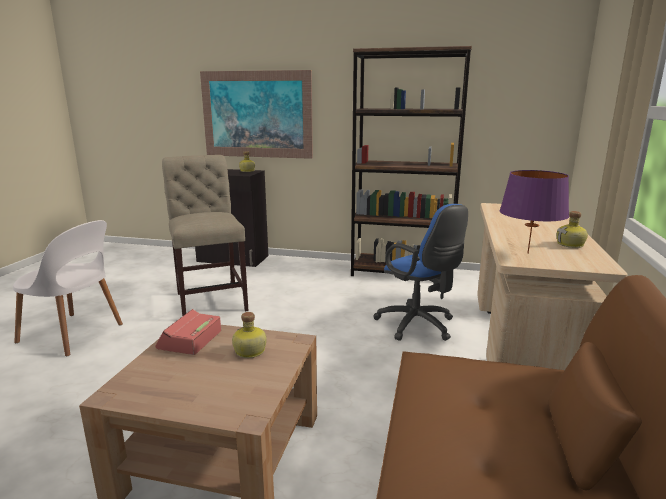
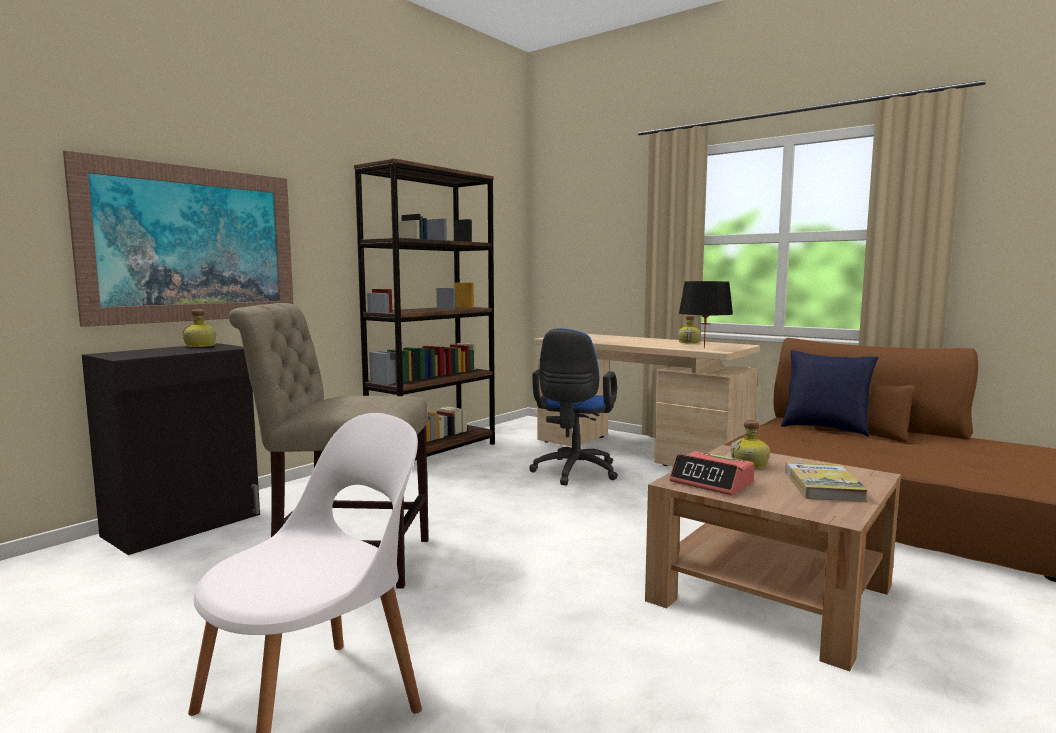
camera: 65 degrees left, 10 degrees down
(197, 387) = (823, 486): none -> book
(418, 326) = (573, 473): blue office chair -> blue office chair turned 120 degrees clockwise
(528, 253) = (704, 348): purple table lamp -> black table lamp
(543, 406) = (825, 429): none -> blue pillow

